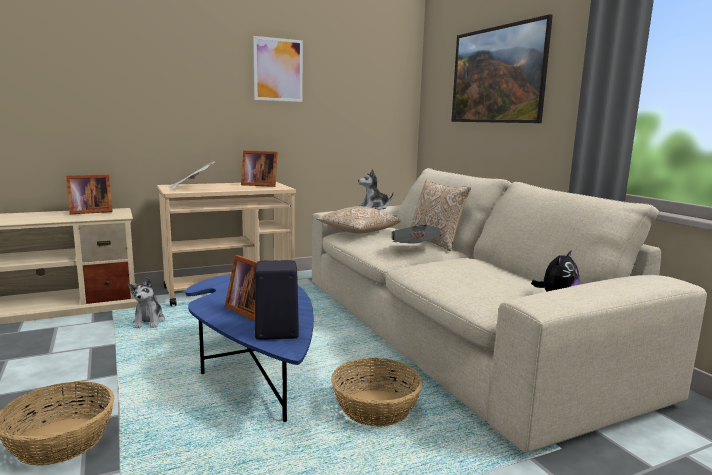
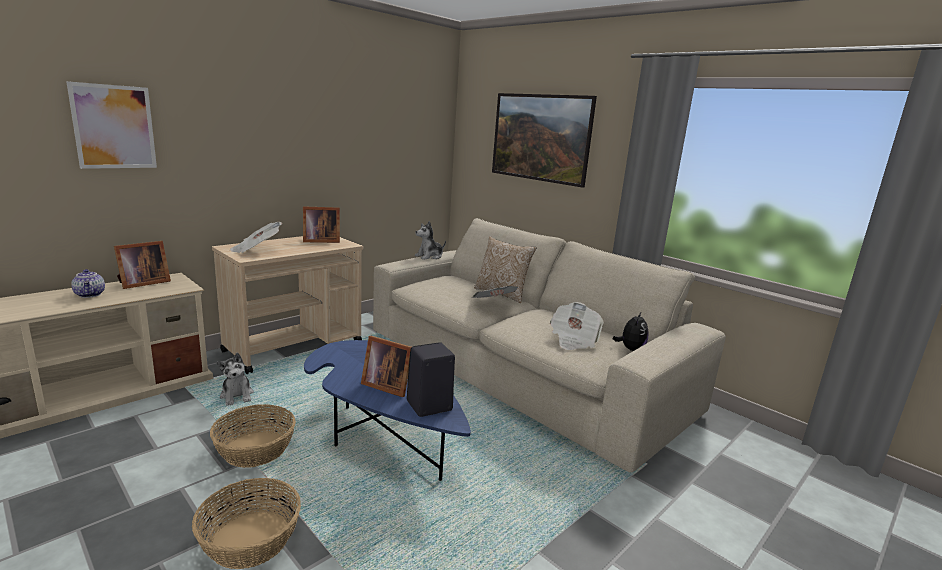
camera: 20 degrees left, 5 degrees up
(40, 216) = (90, 294): none -> teapot
(278, 70) = (329, 119): picture -> picture (114, 127)
(358, 232) = (427, 285): pillow -> none
(375, 407) = (503, 453): basket -> basket (255, 449)
(483, 283) = (573, 340): none -> newspaper

